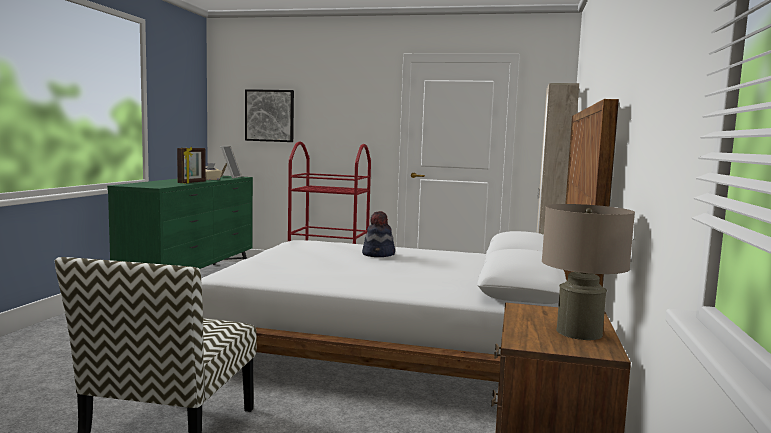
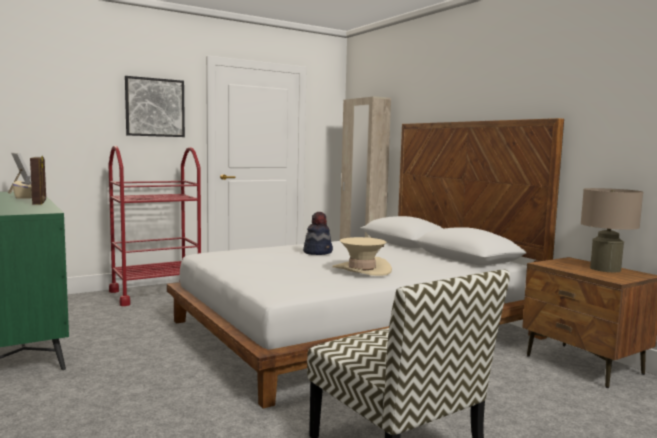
camera: 45 degrees left, 0 degrees up
(269, 115) = (48, 114): picture -> picture (155, 107)
(351, 274) = (362, 270): none -> beige hat

